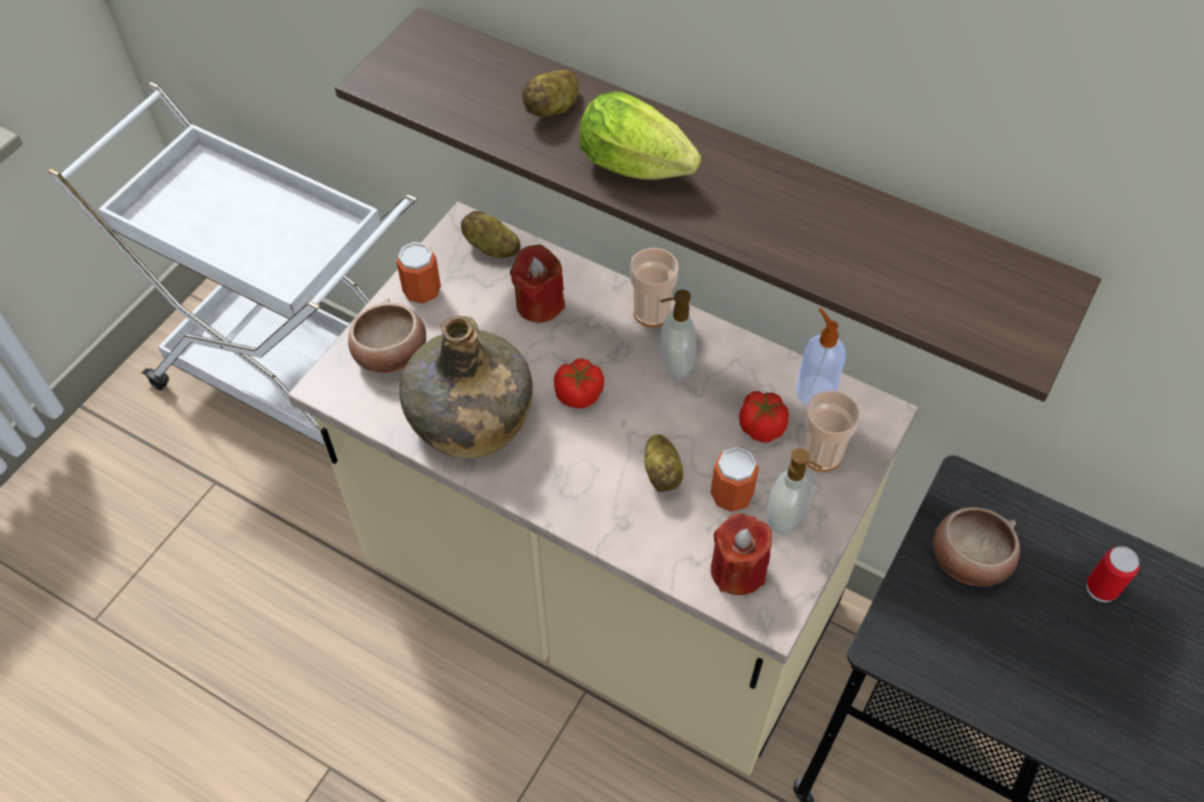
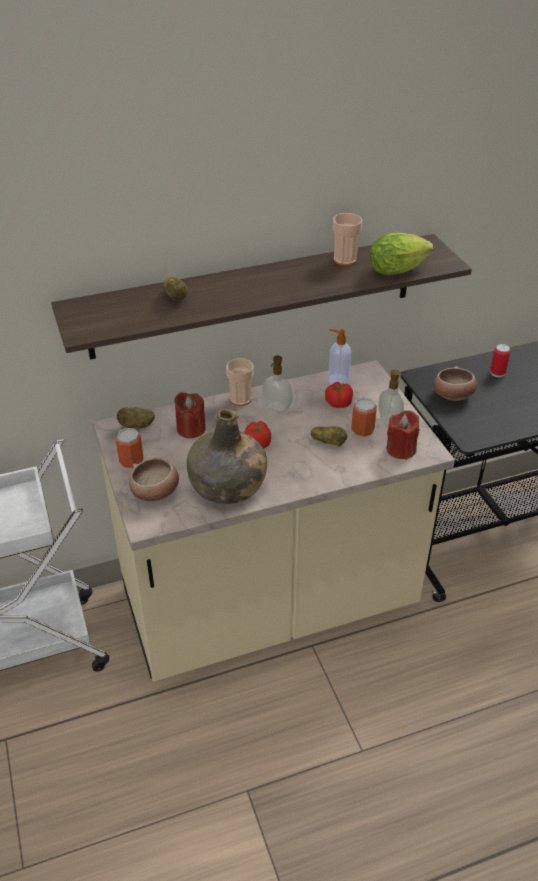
camera: 50 degrees left, 15 degrees down
(641, 169) = (244, 294): lettuce -> lettuce (400, 270)
(821, 454) = (370, 396): cup -> cup (345, 260)

